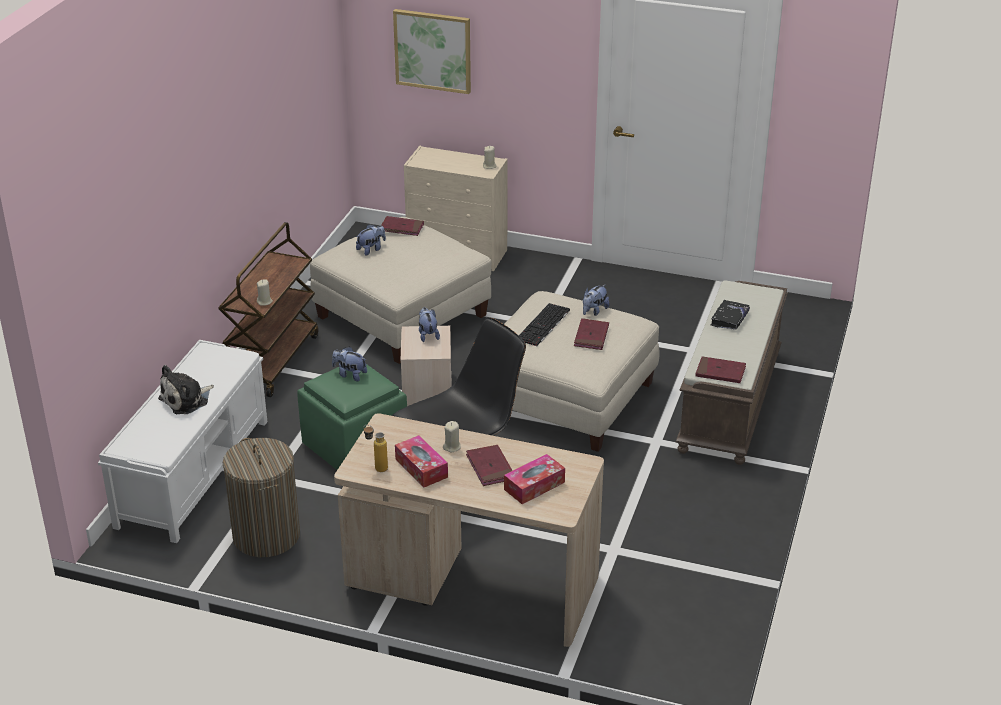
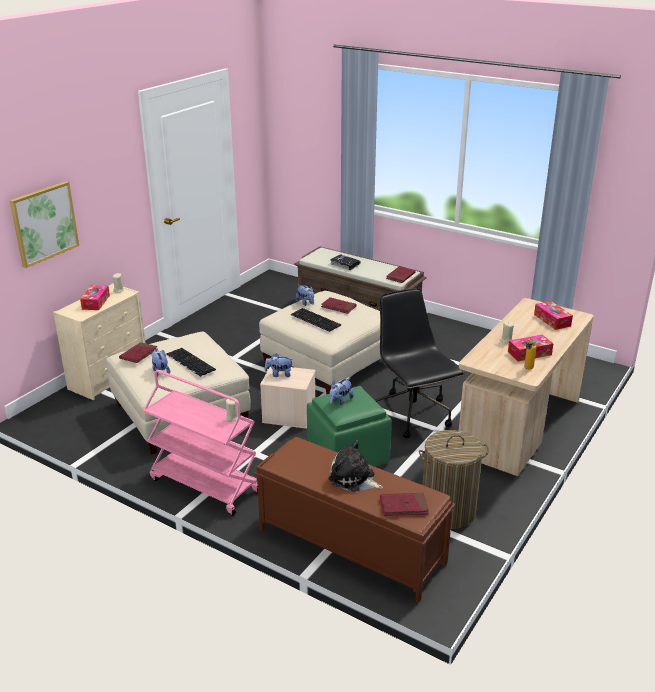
camera: 75 degrees left, 5 degrees down
(186, 400) = (354, 479): plush toy -> plush toy turned 150 degrees clockwise
(194, 472) = (350, 545): white bench -> brown bench
(273, 361) = (204, 485): brown cart -> pink cart
(396, 261) = (189, 362): none -> keyboard
(453, 161) = (96, 302): none -> tissue box
(490, 468) = (531, 331): red book -> red book (403, 506)

